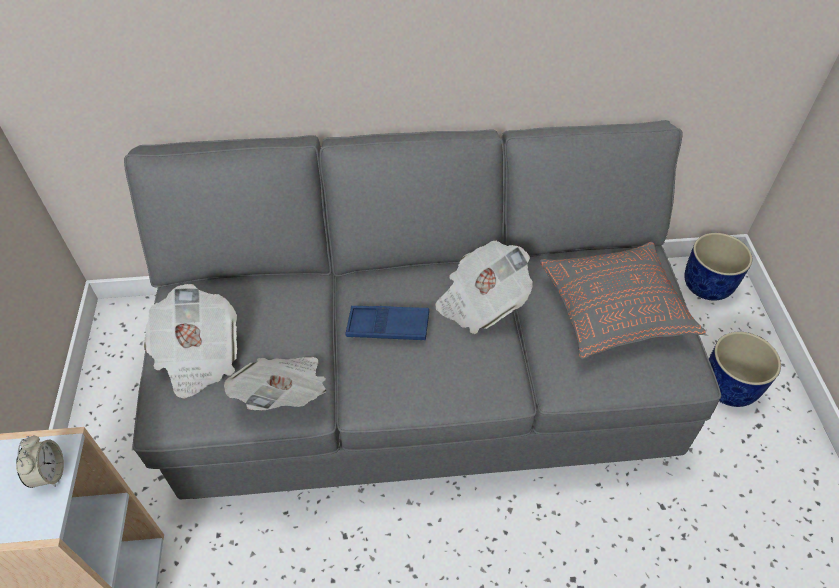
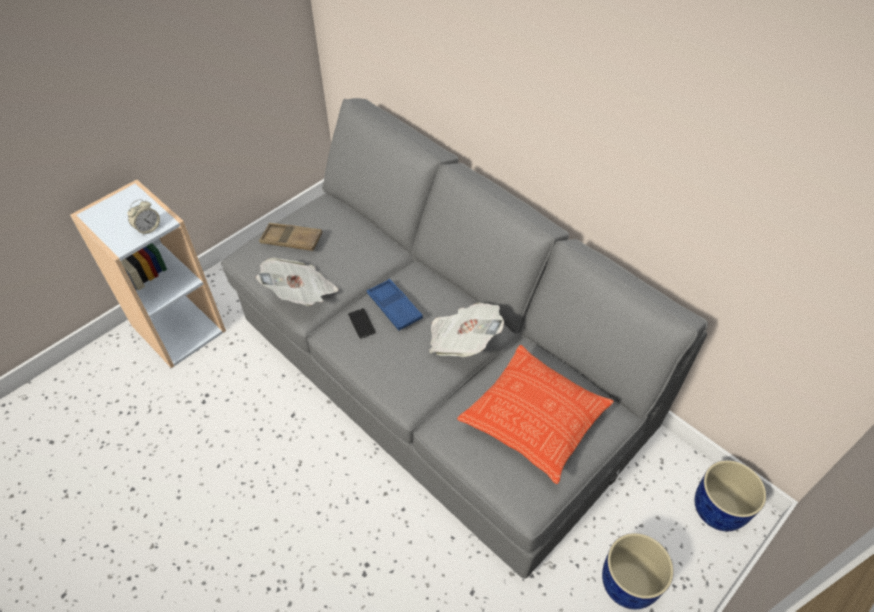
camera: 50 degrees right, 0 degrees up
(197, 356) = (291, 240): newspaper -> brown tray
(380, 366) = (362, 323): none -> phone
(614, 310) = (534, 420): grey pillow -> orange pillow

